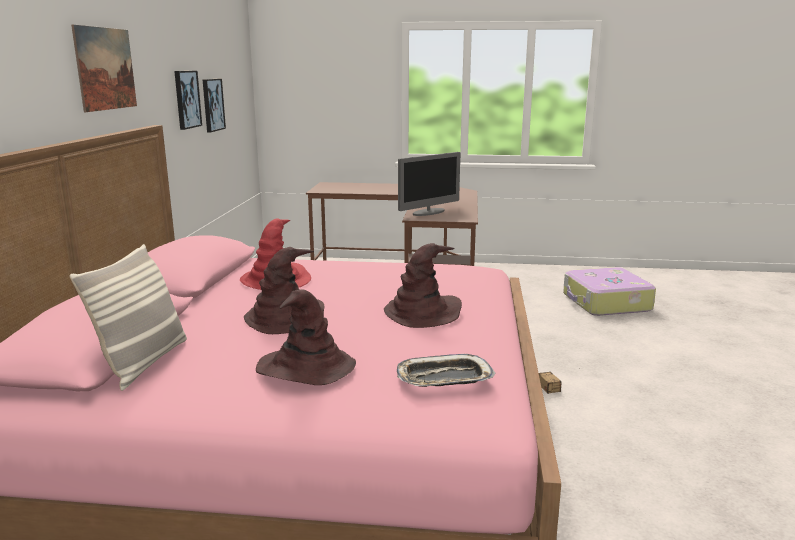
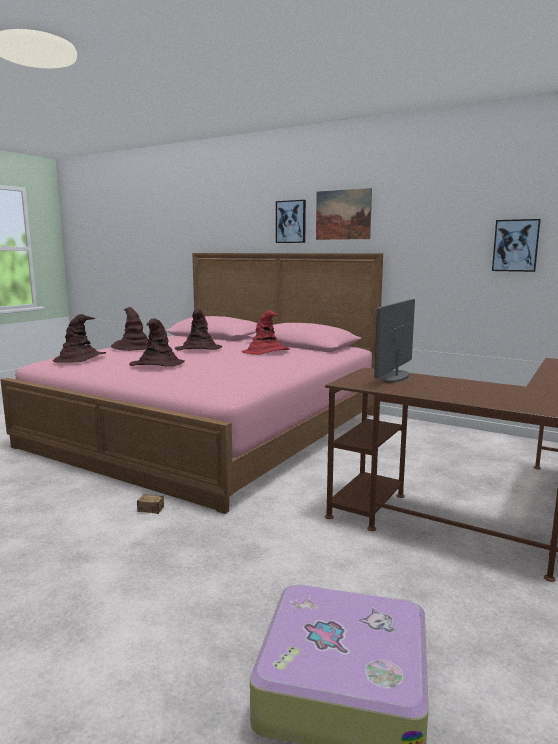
camera: 115 degrees right, 5 degrees down
(143, 363) = (185, 337): pillow -> none
(186, 99) = (455, 237): picture -> picture (291, 222)
(429, 212) = (394, 377): monitor -> monitor turned 45 degrees clockwise
(444, 378) = (80, 358): tray -> brown hat

